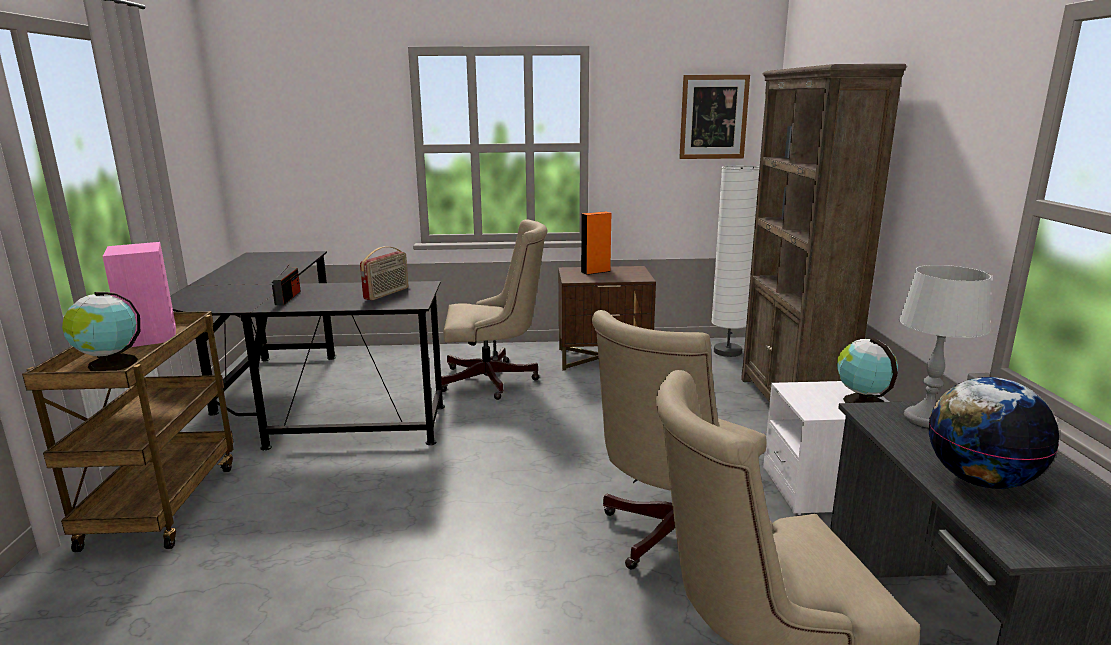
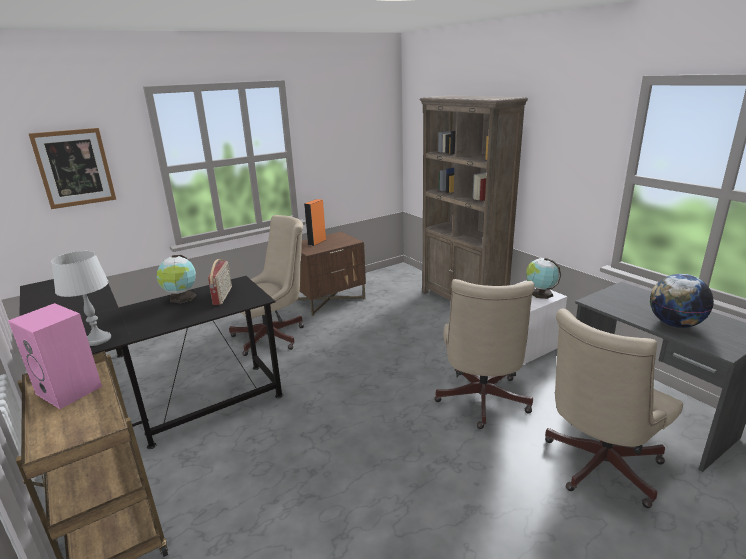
camera: 30 degrees left, 5 degrees up
(110, 365) = (77, 427): globe -> globe (181, 298)
(288, 298) = (144, 319): radio -> none
(713, 117) = (367, 125): picture -> picture (74, 168)
(727, 352) = (397, 276): white floor lamp -> none
(926, 419) = (618, 298): grey table lamp -> grey table lamp (98, 339)

